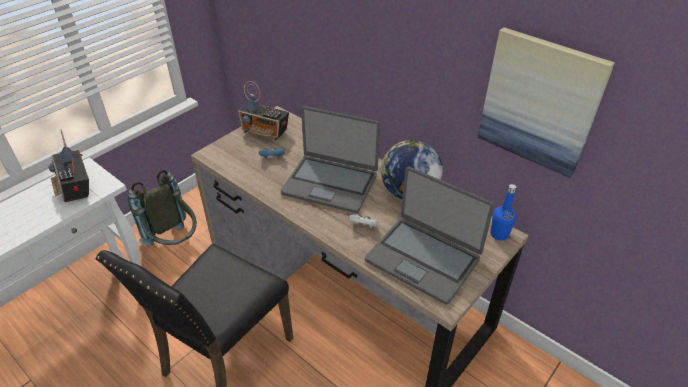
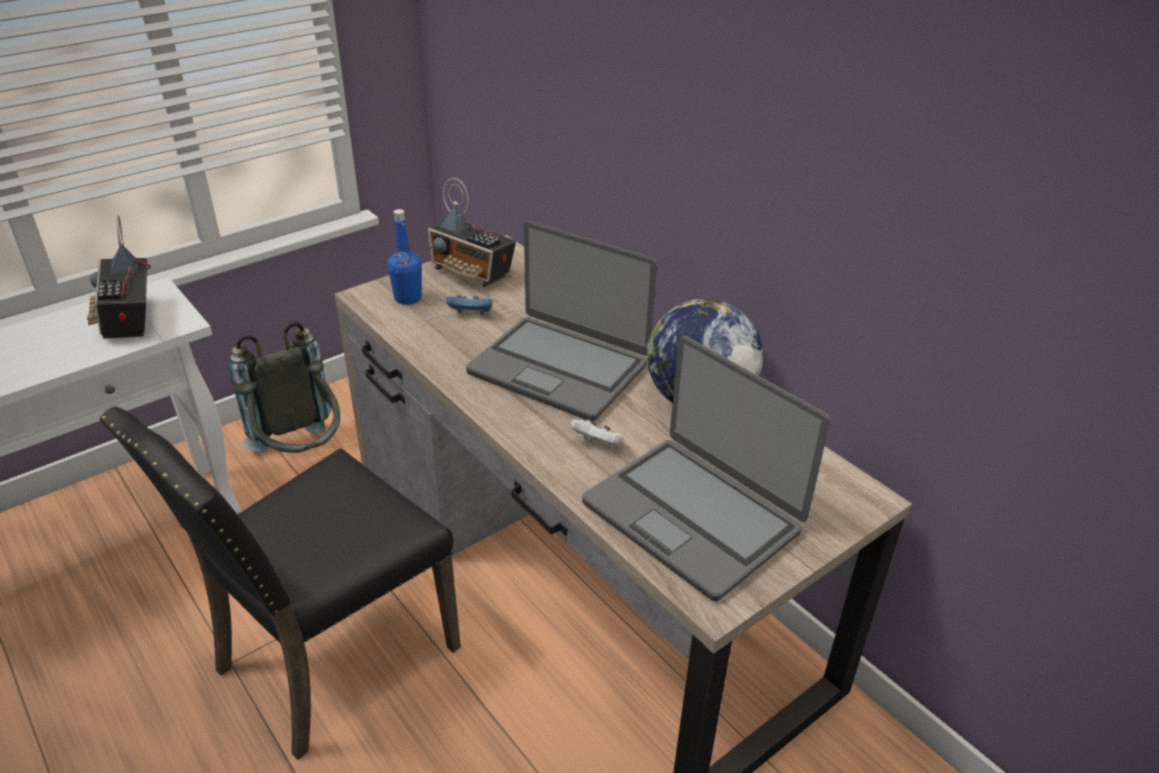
camera: 10 degrees right, 5 degrees down
(499, 234) = (853, 494): blue bottle -> blue bottle (408, 298)
(539, 102) = (941, 233): picture -> none

